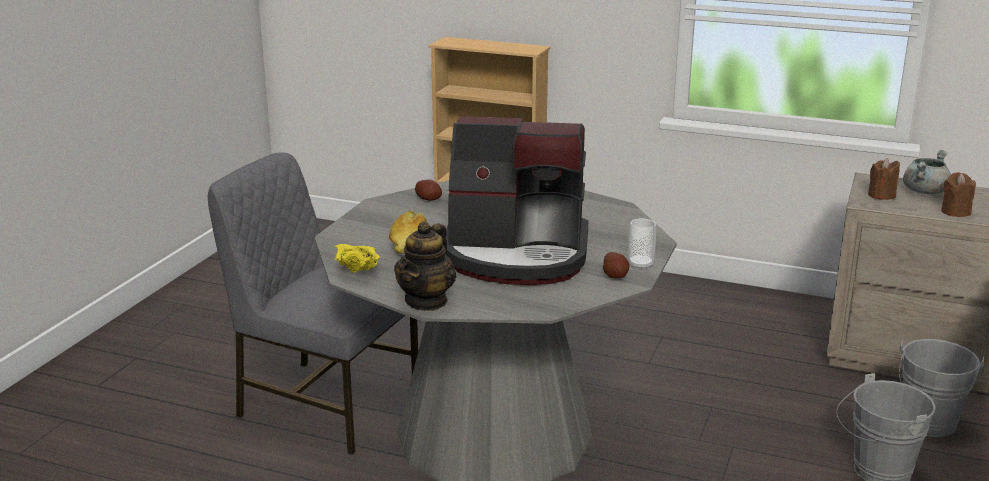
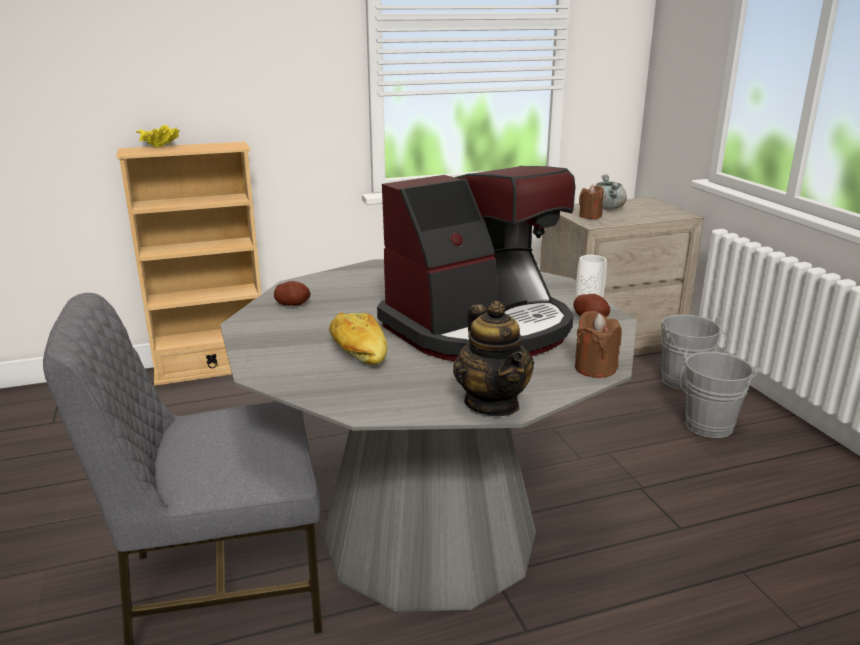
camera: 40 degrees left, 0 degrees up
(357, 272) = (361, 402): yellow bowl -> yellow bowl (160, 147)
(955, 212) = (648, 216): brown candle -> brown candle (595, 368)

